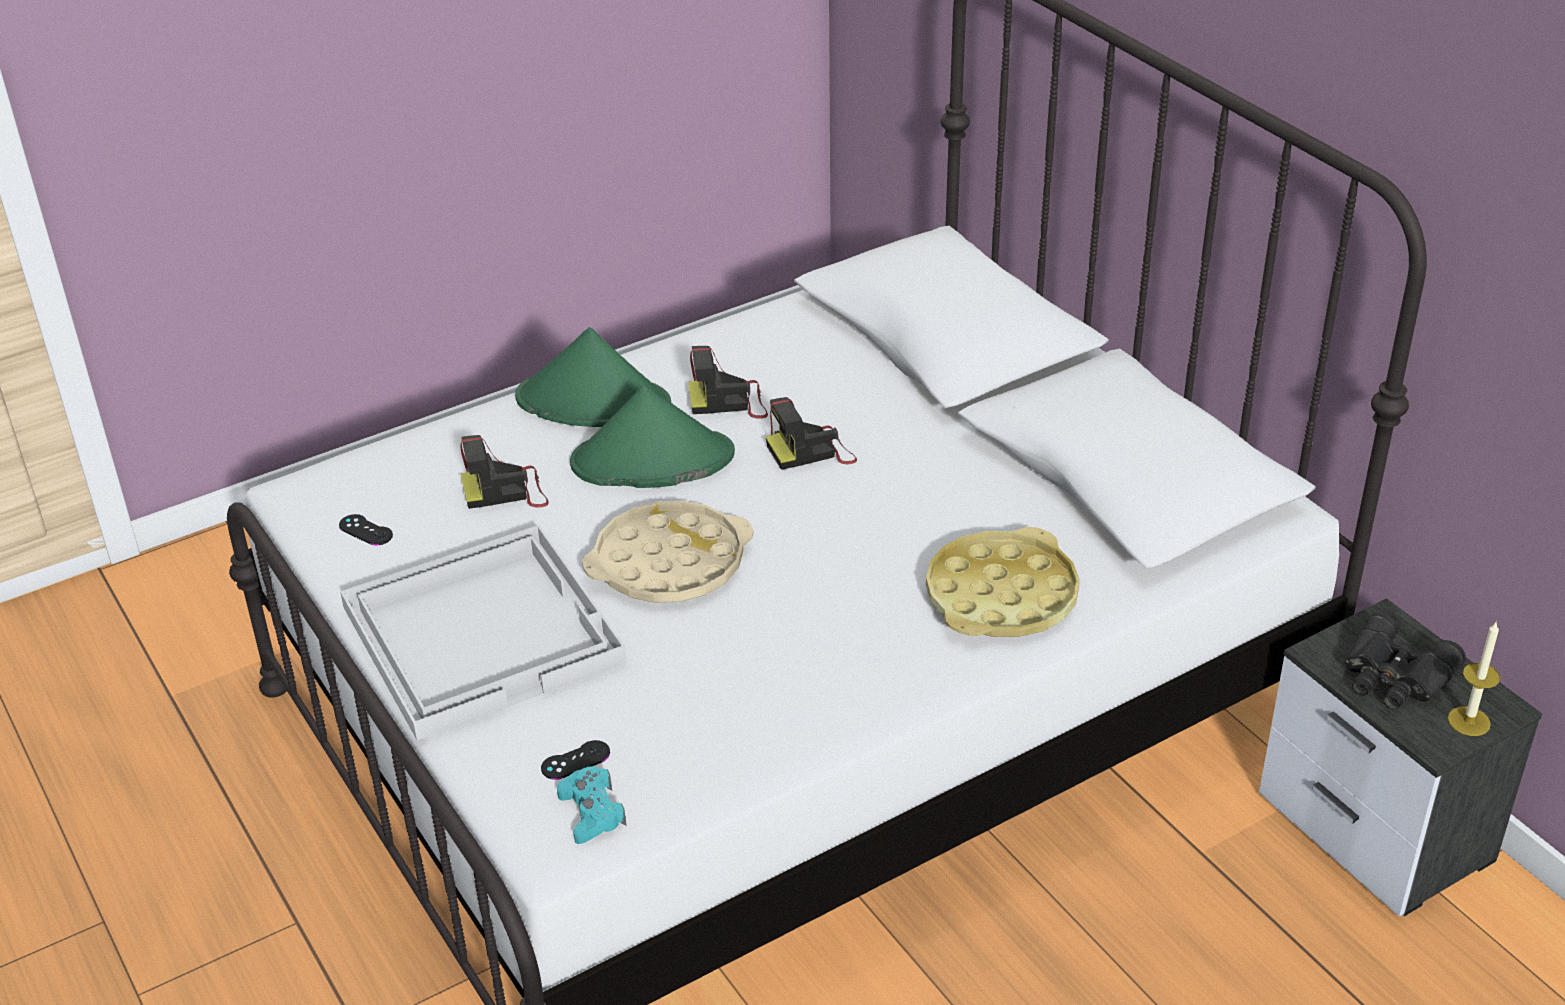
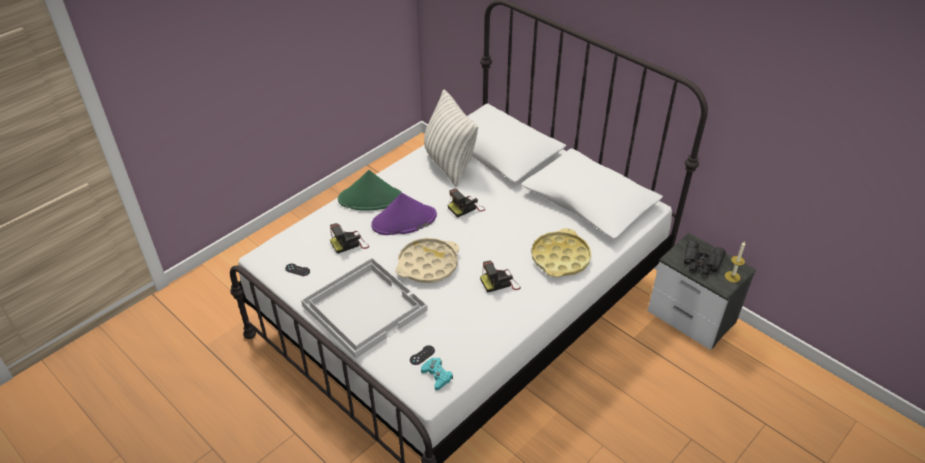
camera: 15 degrees left, 5 degrees up
(652, 460) = (404, 221): green hat -> purple hat
(729, 402) = (425, 191): camera -> camera (500, 282)
(809, 351) = (449, 164): none -> pillow

